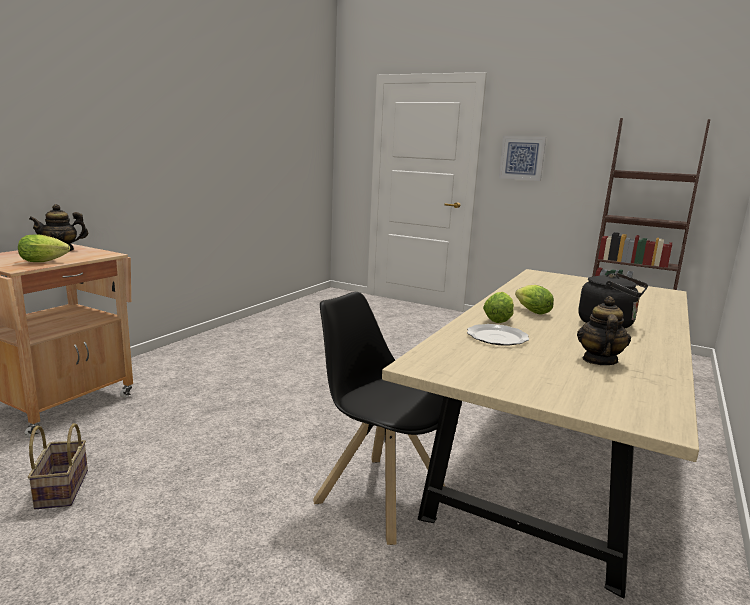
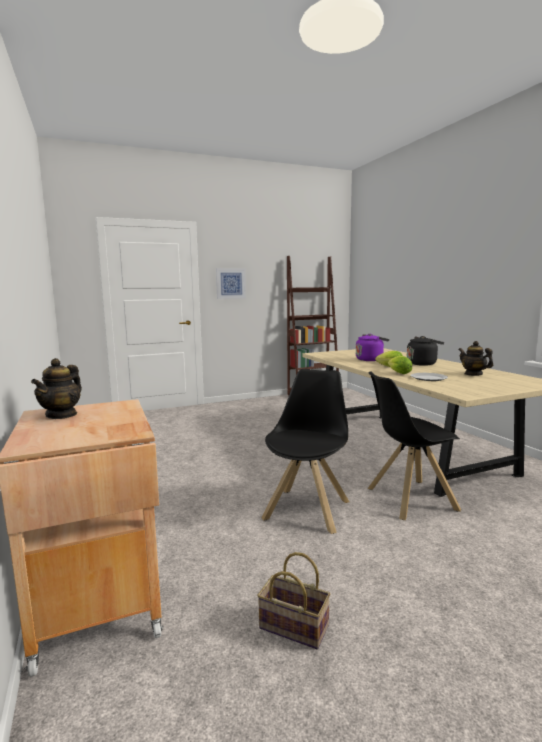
camera: 50 degrees left, 5 degrees down
(46, 261) = (119, 422): lettuce -> none
(279, 437) = (308, 508): none -> black chair
(563, 298) = (370, 359): none -> purple kettle

